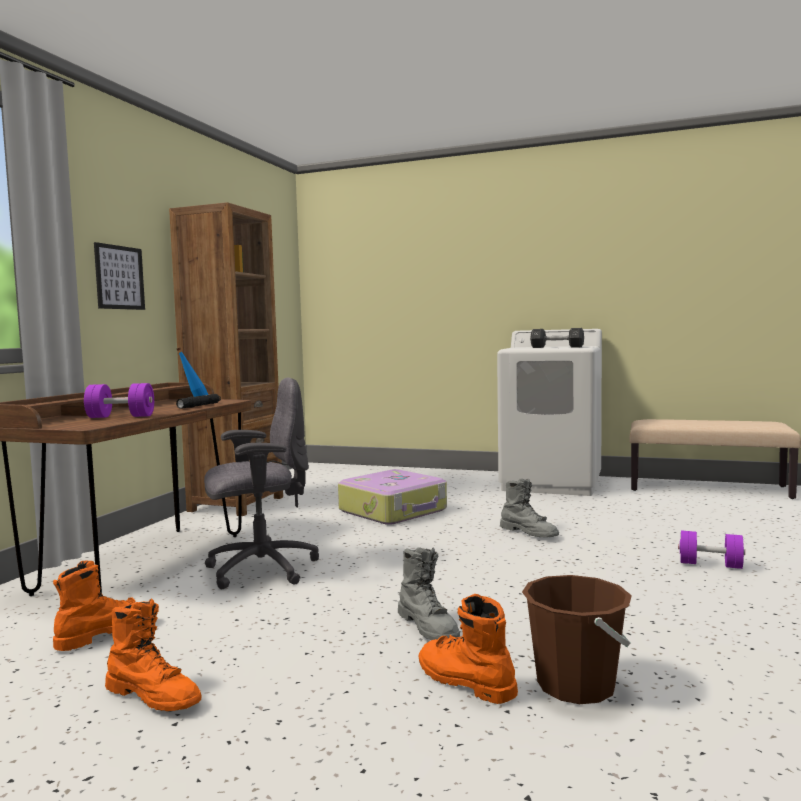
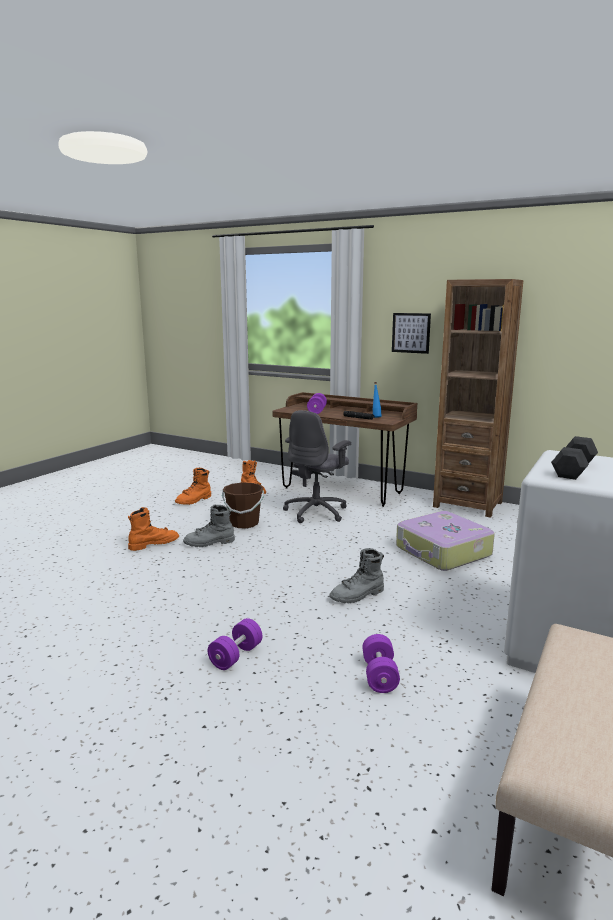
camera: 100 degrees right, 10 degrees up
(260, 569) = (316, 512): grey office chair -> grey office chair turned 45 degrees clockwise
(576, 686) = (126, 564): brown bucket -> brown bucket (244, 523)
(658, 521) = (379, 675): none -> purple dumbbell

